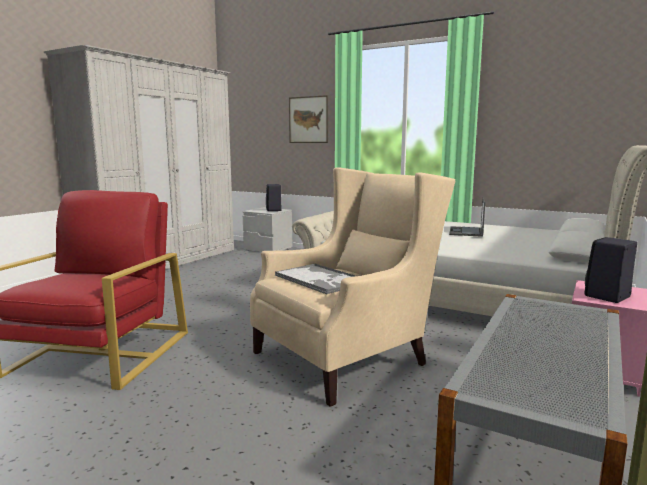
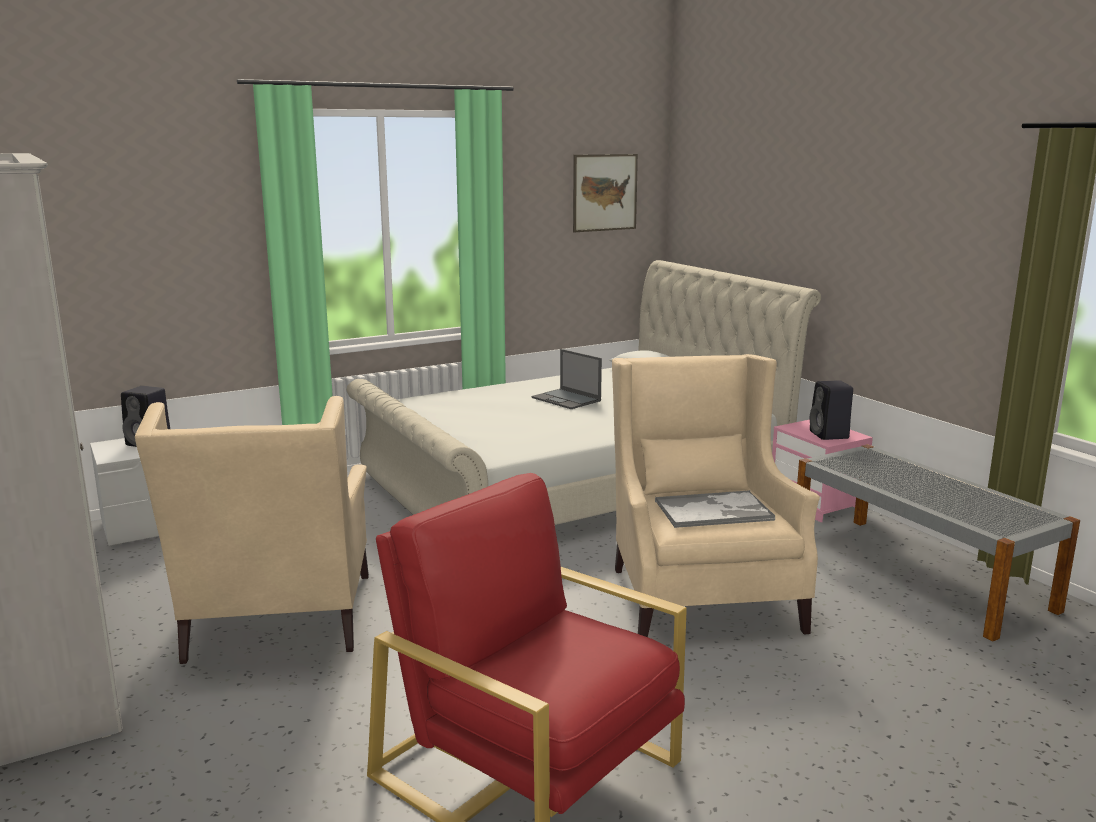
camera: 60 degrees left, 5 degrees up
(205, 283) = (277, 624): none -> beige armchair
(308, 119) = (188, 245): picture -> picture (605, 192)

